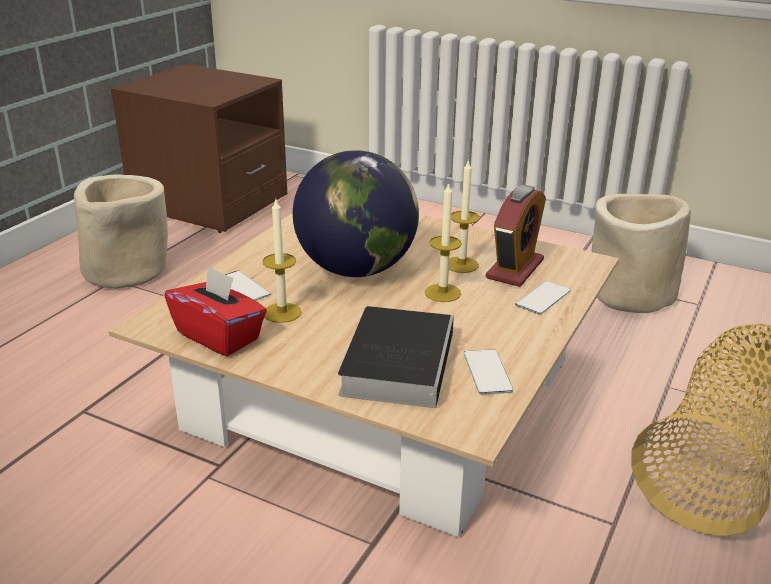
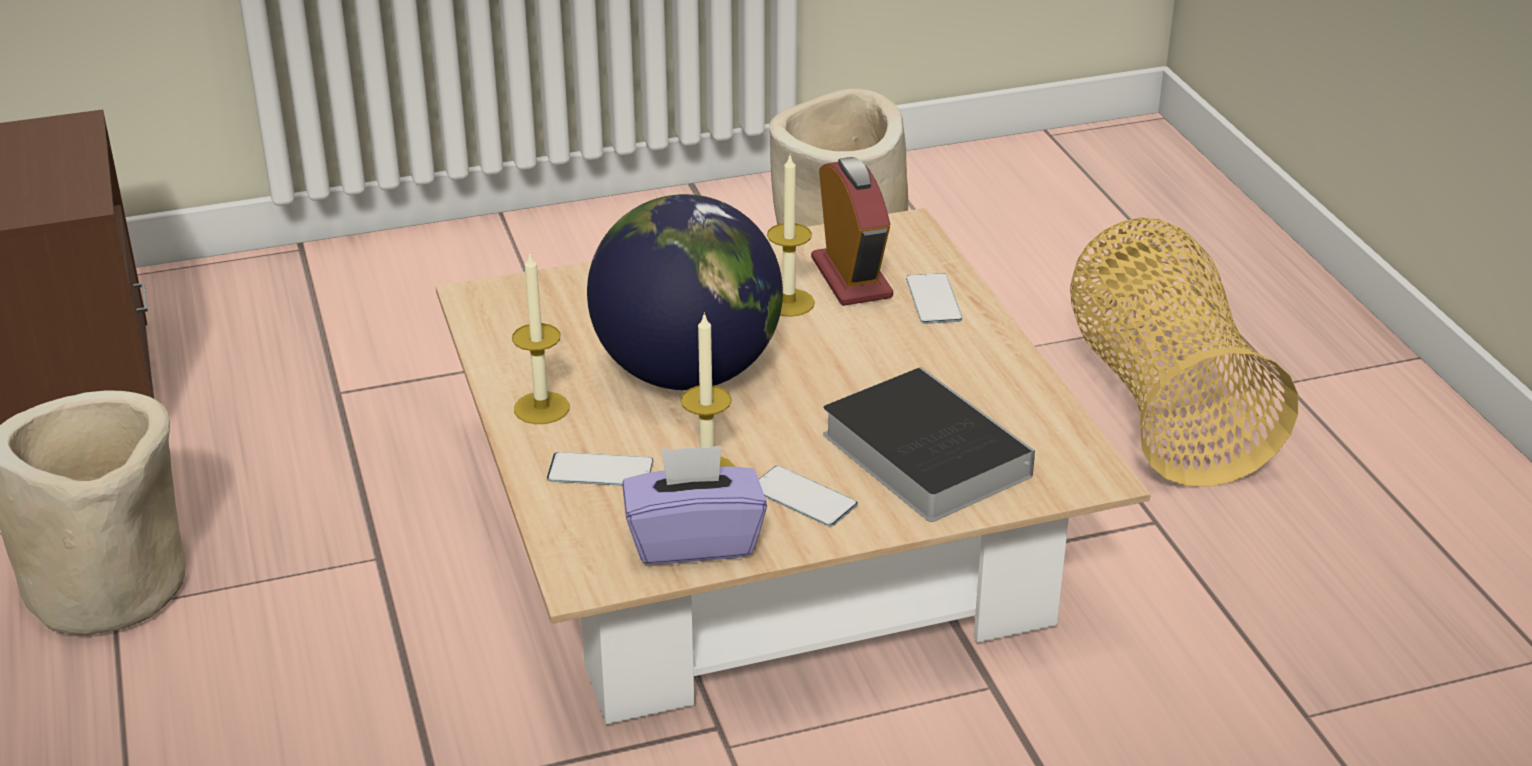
camera: 45 degrees left, 5 degrees up
(219, 336) = (694, 540): red tissue box -> purple tissue box
(442, 293) = (829, 349): candle -> candle (541, 408)
(487, 372) = (1015, 413): phone -> phone (803, 497)

